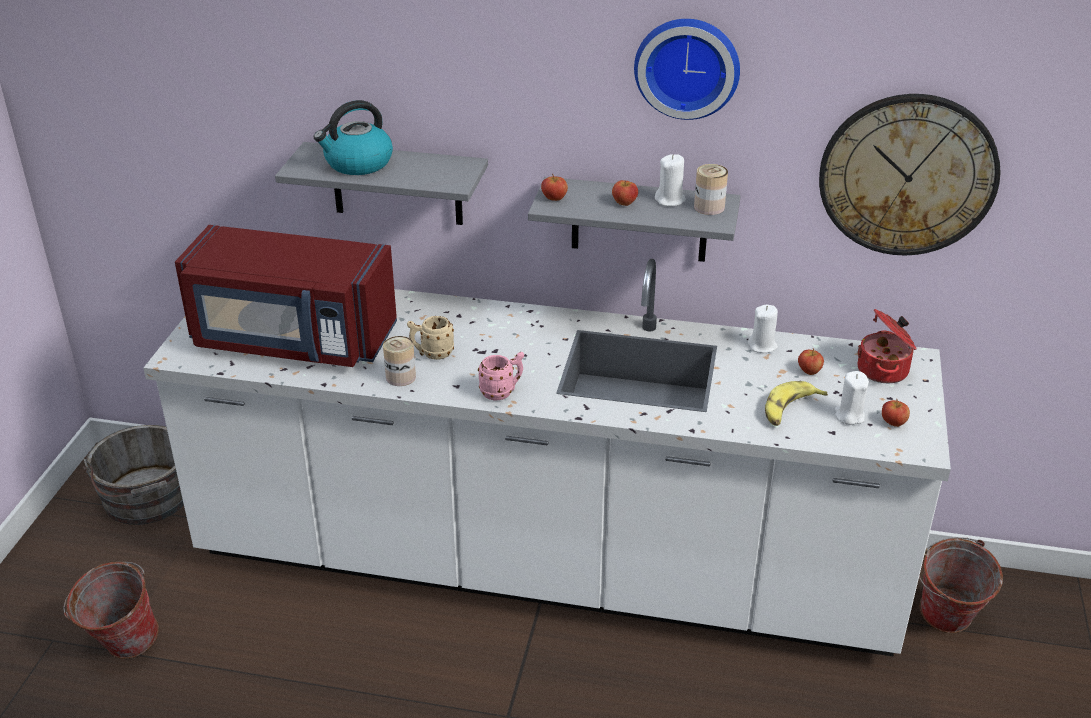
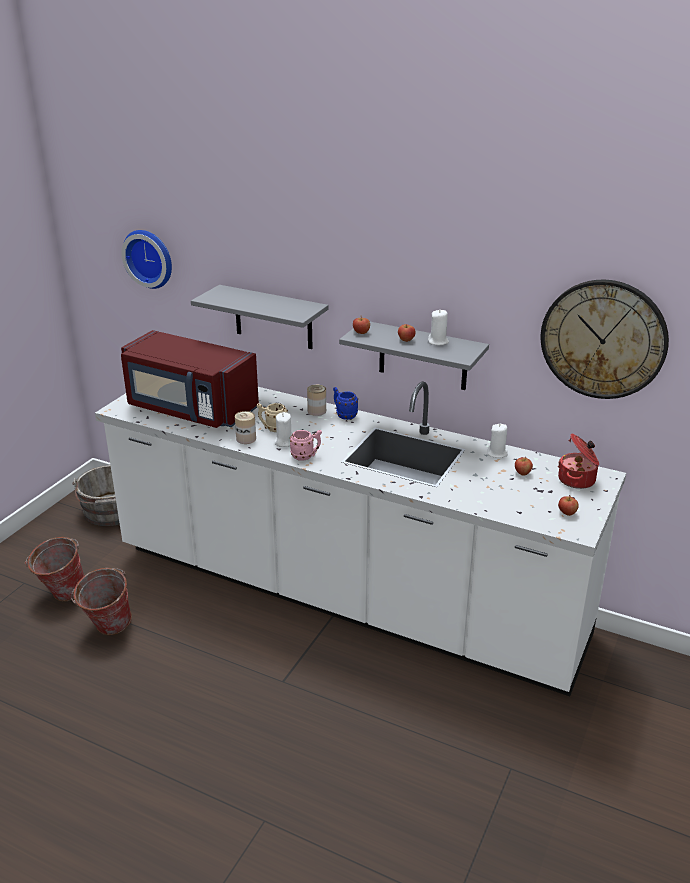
camera: 15 degrees right, 5 degrees down
(357, 164) = (244, 299): kettle -> none
(525, 316) = (344, 415): none -> blue mug
(687, 66) = (454, 249): wall clock -> wall clock (150, 258)
(709, 207) = (462, 348): can -> can (317, 411)
(790, 410) = (496, 494): banana -> none
(849, 416) = (537, 504): white candle -> white candle (283, 442)
(944, 624) = (618, 683): bucket -> bucket (107, 629)

